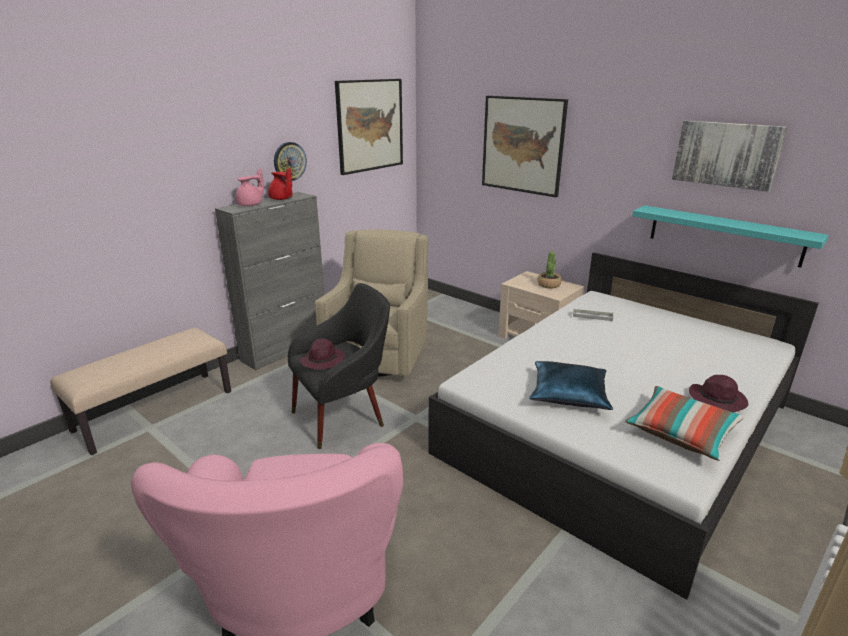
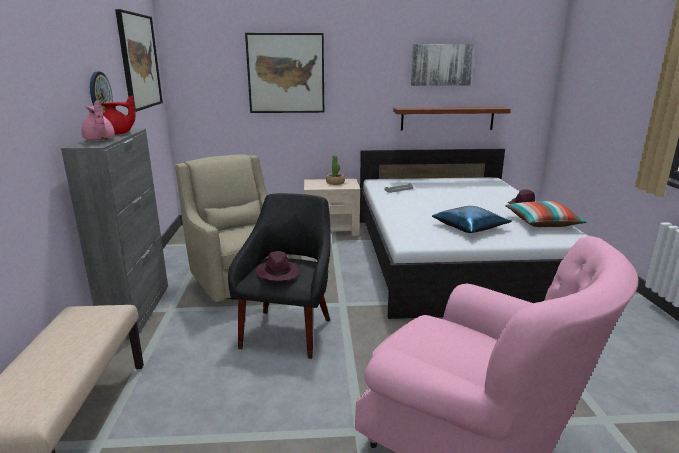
camera: 45 degrees left, 5 degrees down
(251, 205) = (99, 140): pink teapot -> pink teapot turned 150 degrees clockwise
(724, 235) = (447, 118): turquoise shelf -> brown shelf

